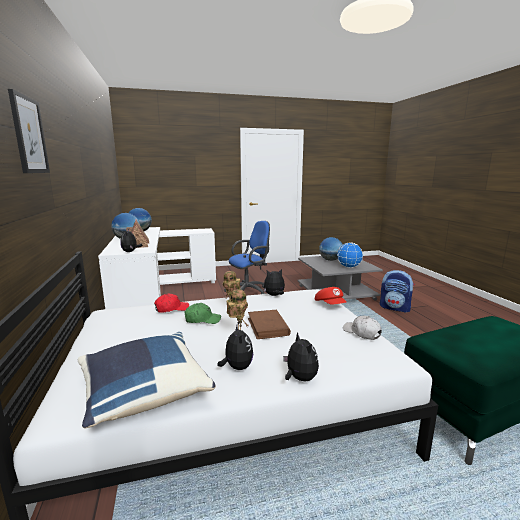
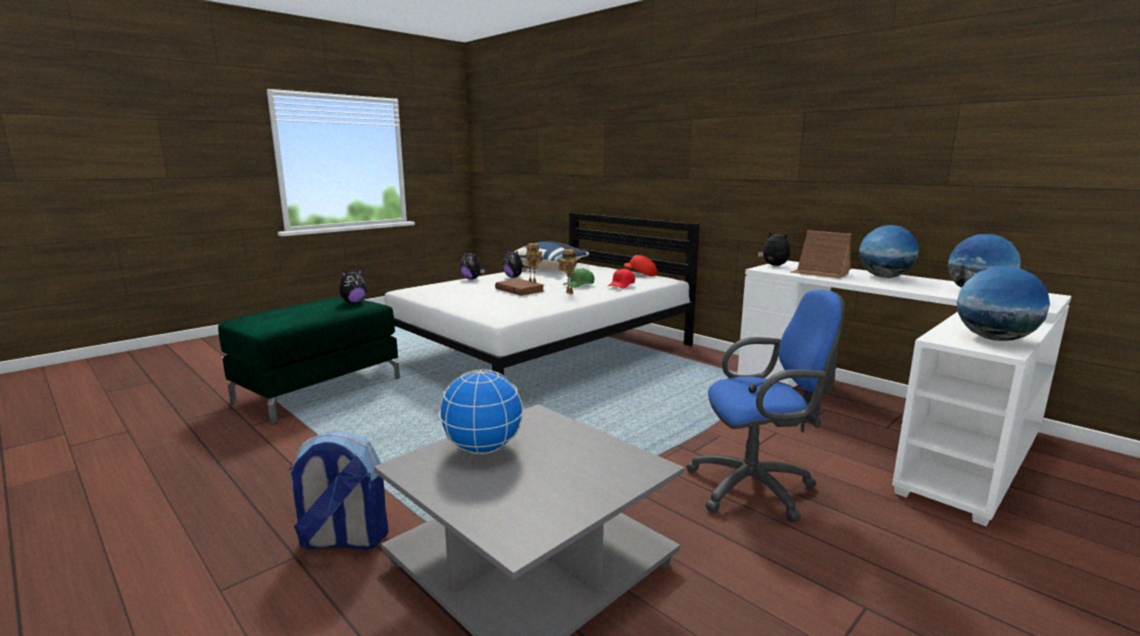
camera: 150 degrees right, 0 degrees up
(29, 135) = (660, 123): picture -> none
(249, 291) = (757, 488): blue office chair -> blue office chair turned 120 degrees counterclockwise
(274, 295) = (548, 308): plush toy -> plush toy (354, 302)
(330, 260) = (562, 476): globe -> globe (994, 339)
(330, 305) = (473, 310): red cap -> red cap (640, 274)
(361, 333) = (434, 298): white cap -> none

